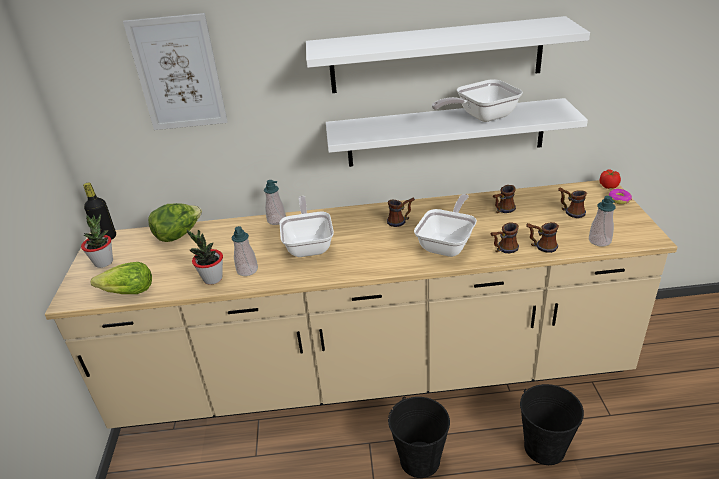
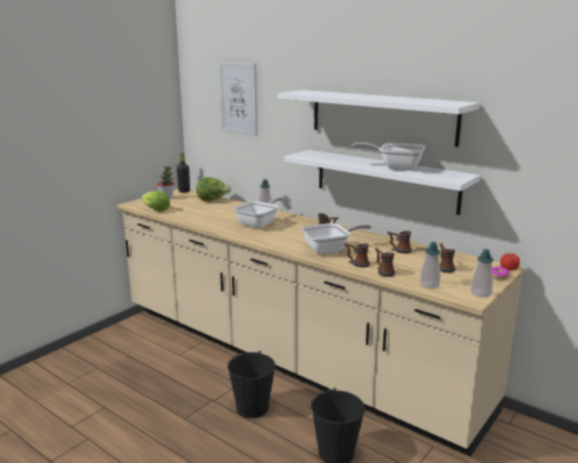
camera: 40 degrees right, 15 degrees down
(212, 279) = (194, 218): potted plant -> none
(247, 270) = (213, 221): soap dispenser -> soap dispenser (481, 293)

